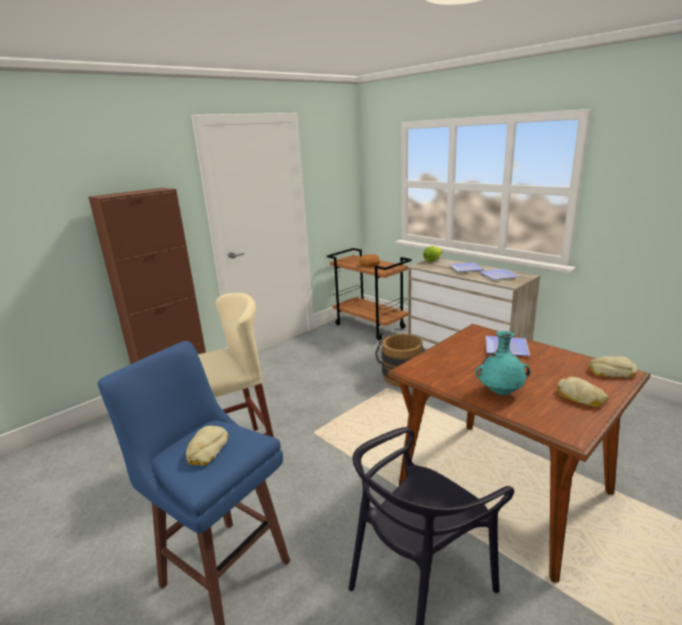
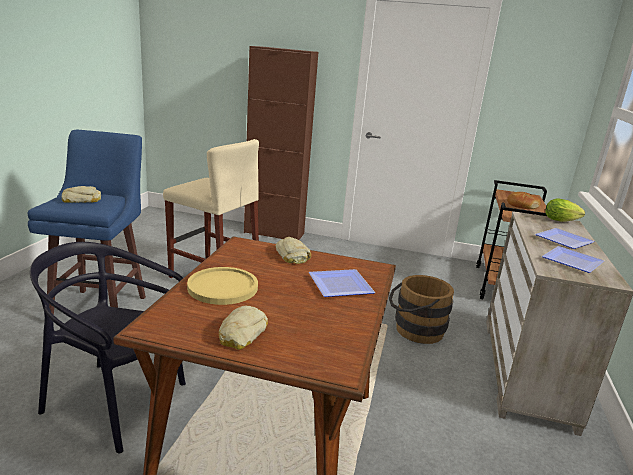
camera: 55 degrees right, 0 degrees up
(501, 392) = (223, 287): turquoise vase -> yellow plate
(610, 371) = (334, 357): bread -> bread (292, 255)

